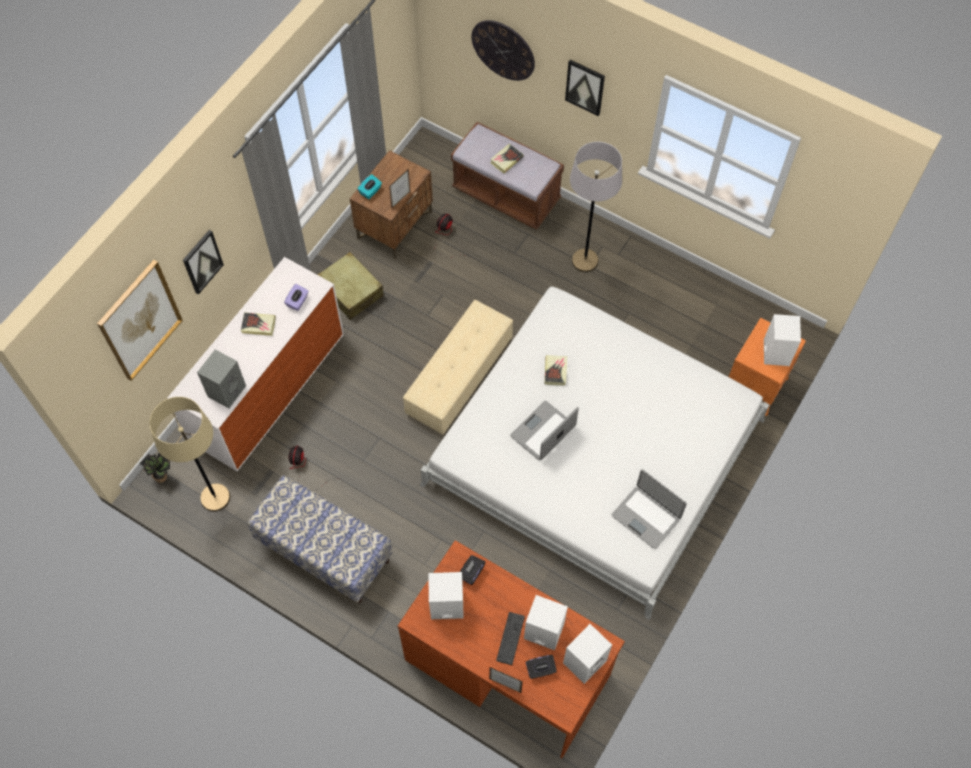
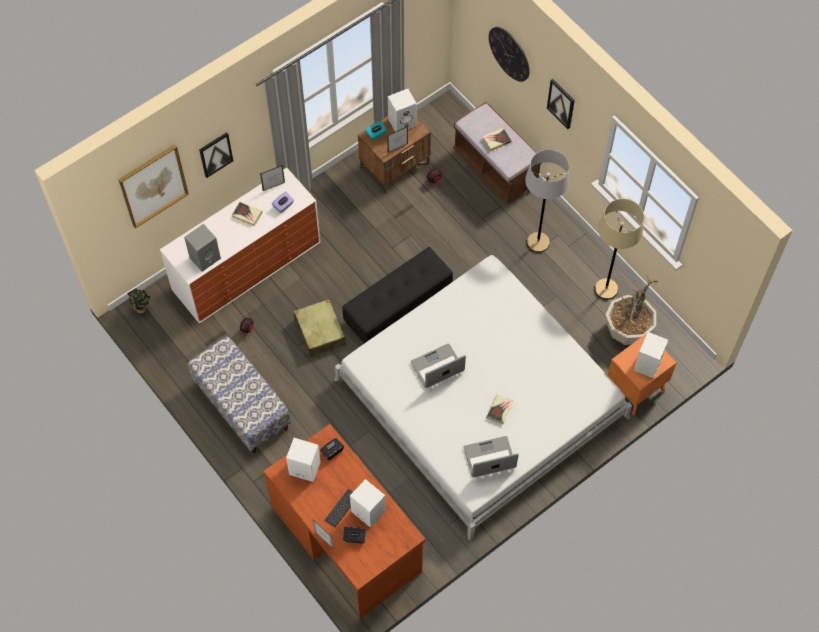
camera: 20 degrees right, 0 degrees up
(215, 498) = (175, 338): beige floor lamp -> beige floor lamp (606, 289)
(278, 283) = (274, 186): none -> picture frame
(350, 291) = (339, 209): beige suitcase -> beige suitcase (320, 331)
(460, 377) = (398, 305): beige ottoman -> black ottoman
(555, 371) = (466, 323): book -> book (499, 410)
(584, 660) = (389, 542): white speaker -> white speaker (402, 121)
(646, 517) = (489, 458): laptop -> laptop turned 105 degrees clockwise
(720, 326) = (627, 331): none -> potted plant

